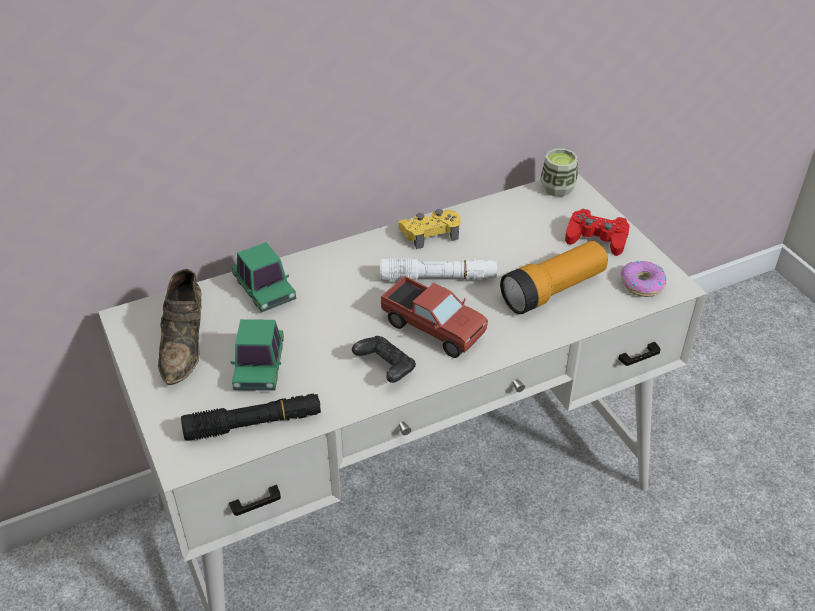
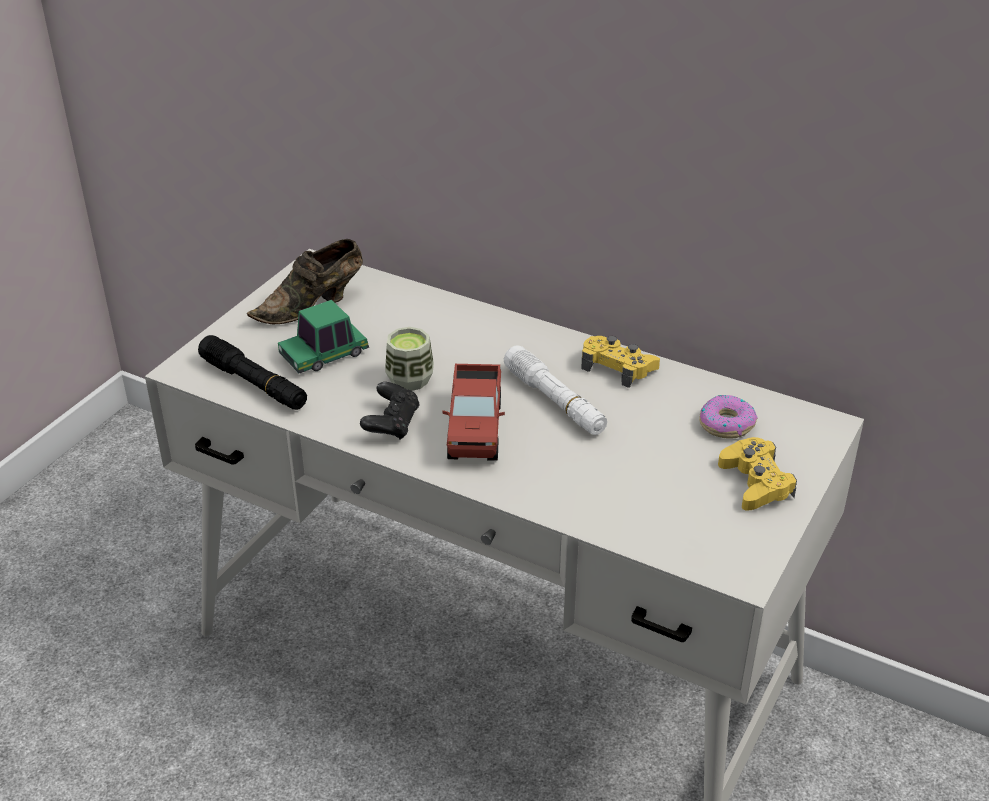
camera: 55 degrees right, 5 degrees down
(264, 290) = (423, 312): toy car -> none
(553, 290) = (625, 485): flashlight -> none
(557, 188) = (810, 419): cup -> cup (410, 379)
(596, 238) = (755, 482): red game controller -> yellow game controller
(642, 284) = (715, 547): donut -> donut (726, 424)

